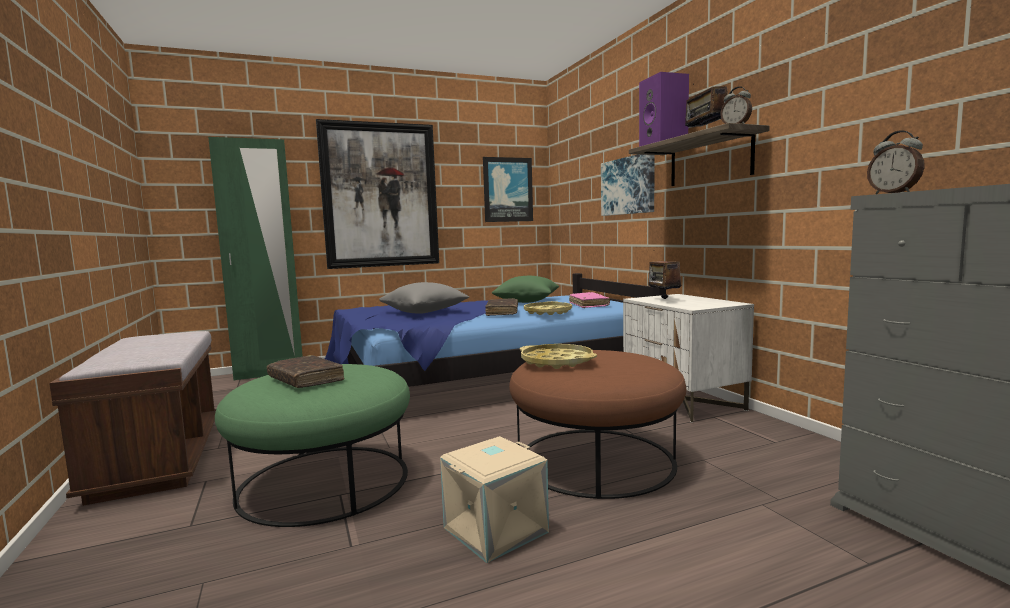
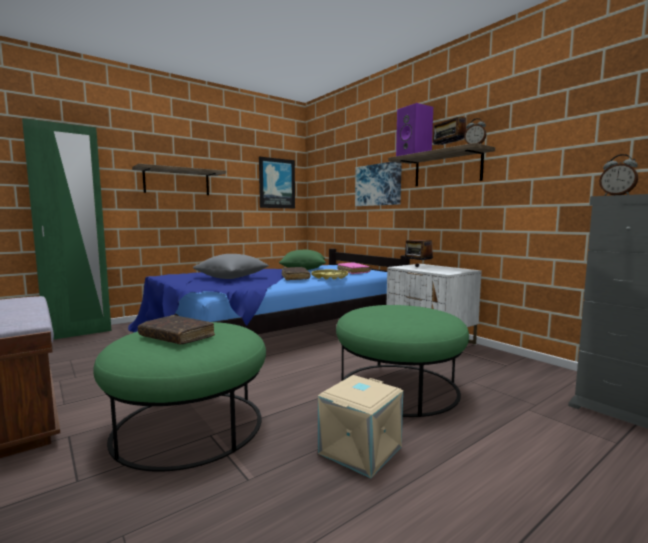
camera: 15 degrees left, 0 degrees up
(380, 195) = (177, 182): picture -> shelf
(557, 362) = (374, 314): yellow tray -> none
(596, 460) = (399, 387): brown ottoman -> green ottoman

